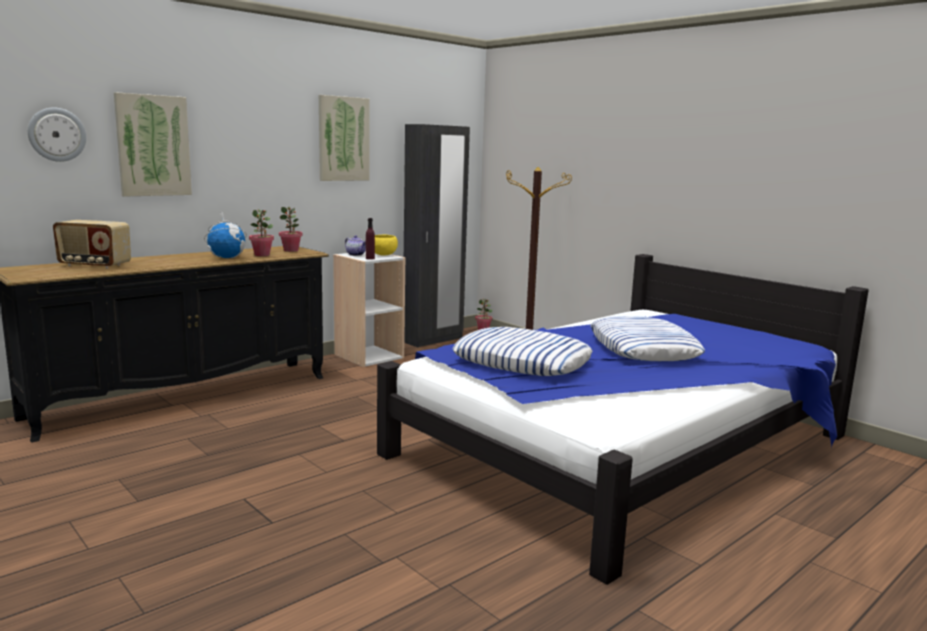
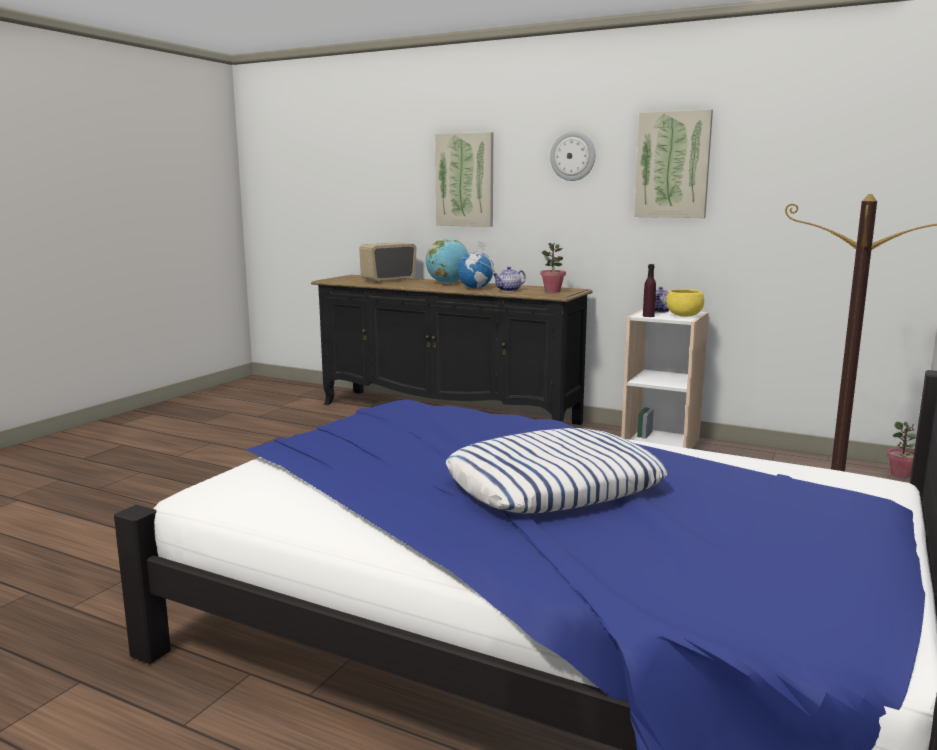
camera: 70 degrees right, 0 degrees up
(57, 134) = (398, 173): wall clock -> wall clock (573, 156)
(94, 265) = (388, 280): radio -> radio turned 60 degrees clockwise
(174, 258) = (448, 283): none -> globe
(262, 255) = (509, 290): potted plant -> teapot
(433, 340) = (786, 457): black wardrobe -> none
(522, 362) = (401, 434): pillow -> none

